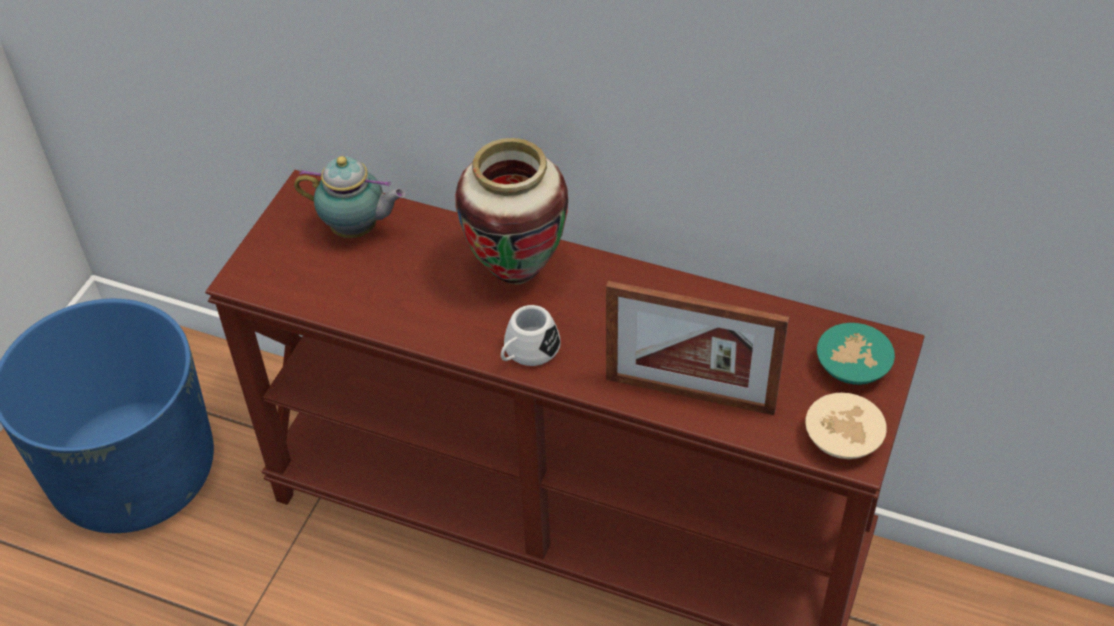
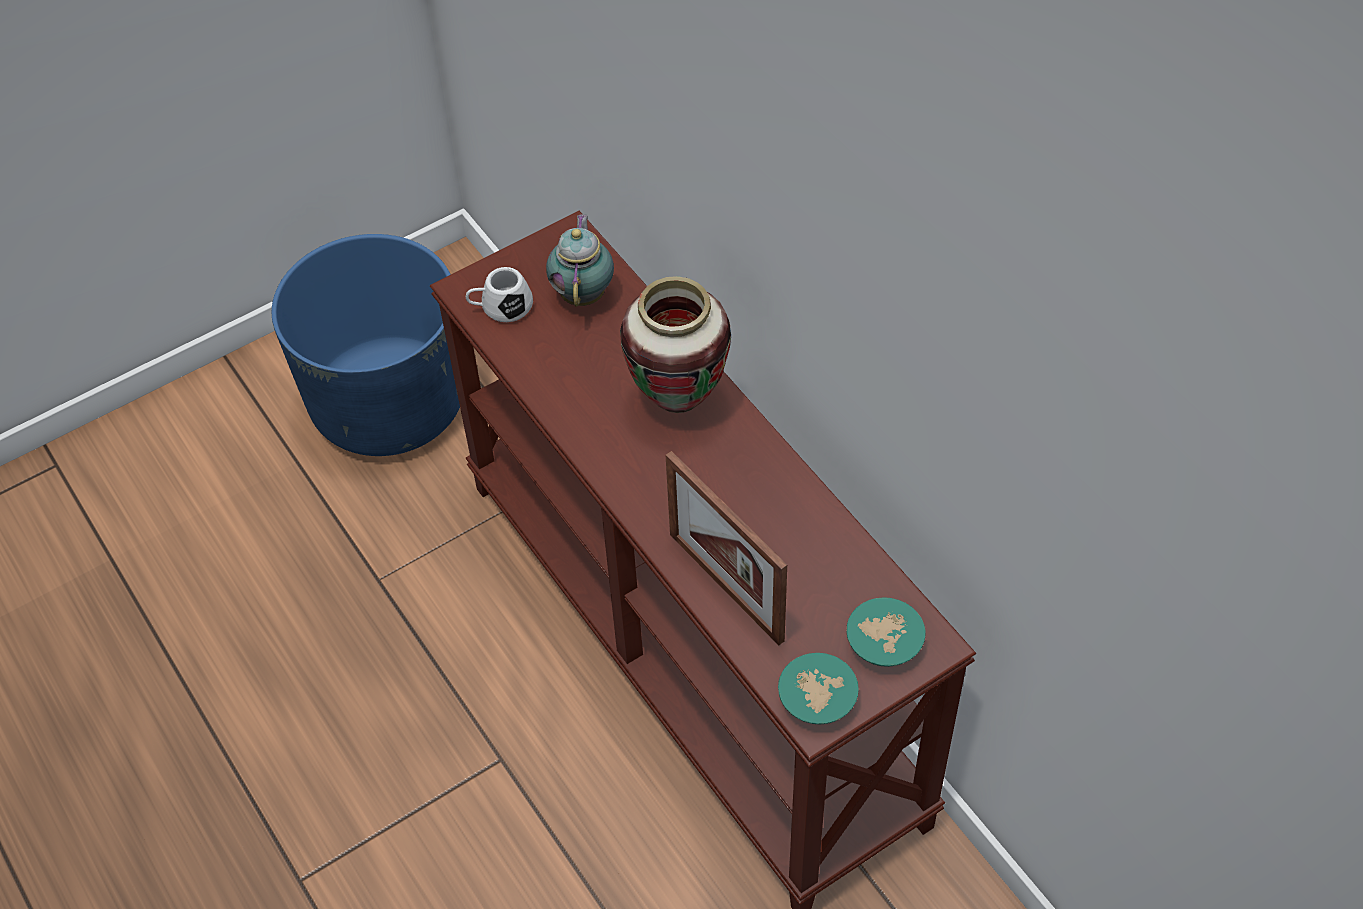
camera: 35 degrees right, 5 degrees up
(357, 230) = (584, 293): teapot -> teapot turned 135 degrees counterclockwise
(527, 352) = (628, 475): white mug -> white mug (500, 307)
(844, 441) = (817, 702): beige bowl -> turquoise bowl

